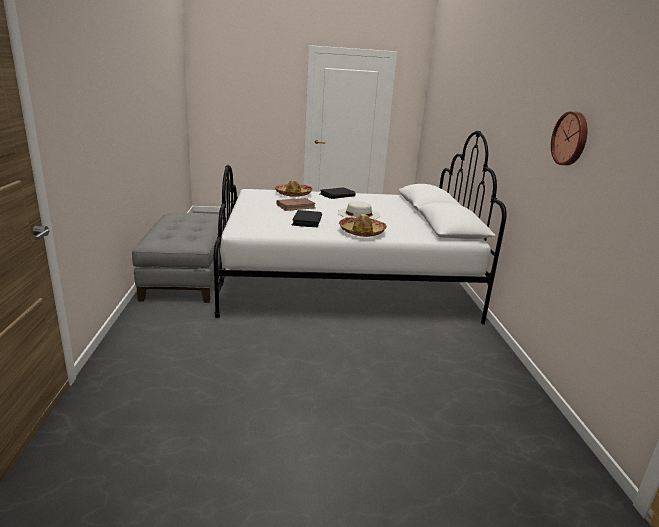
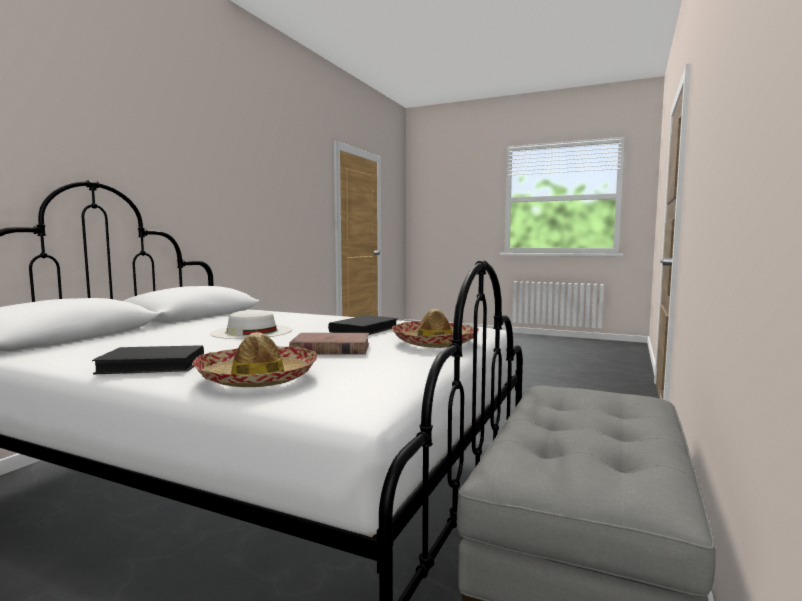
camera: 150 degrees left, 15 degrees down
(362, 232) = (320, 317): hat -> hat (435, 343)
(571, 138) = (249, 187): wall clock -> none

